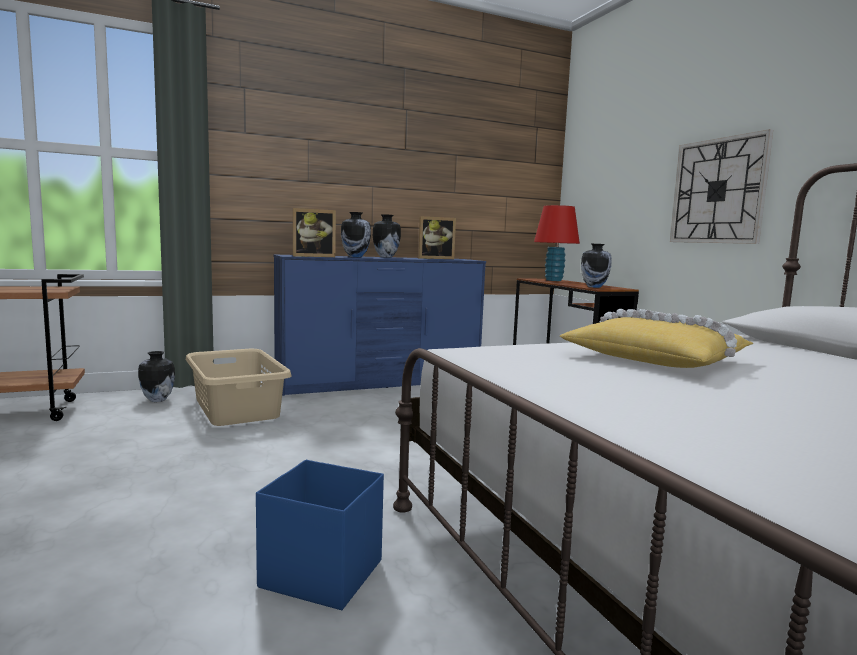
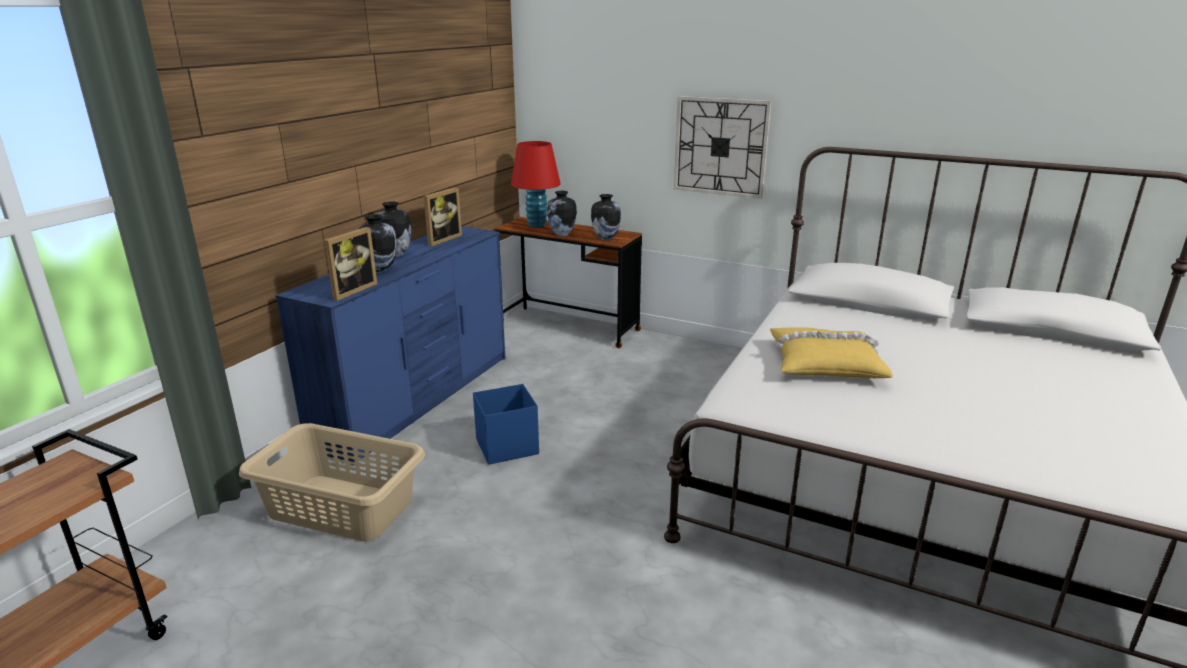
camera: 40 degrees left, 15 degrees up
(157, 400) = (218, 543): vase -> vase (562, 234)
(321, 573) = (709, 619): blue storage box -> blue storage box (506, 447)

